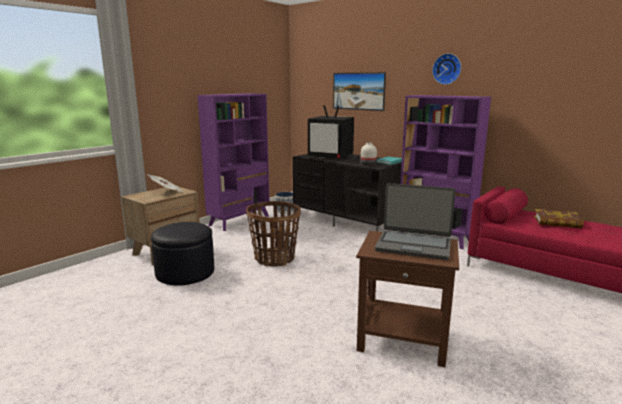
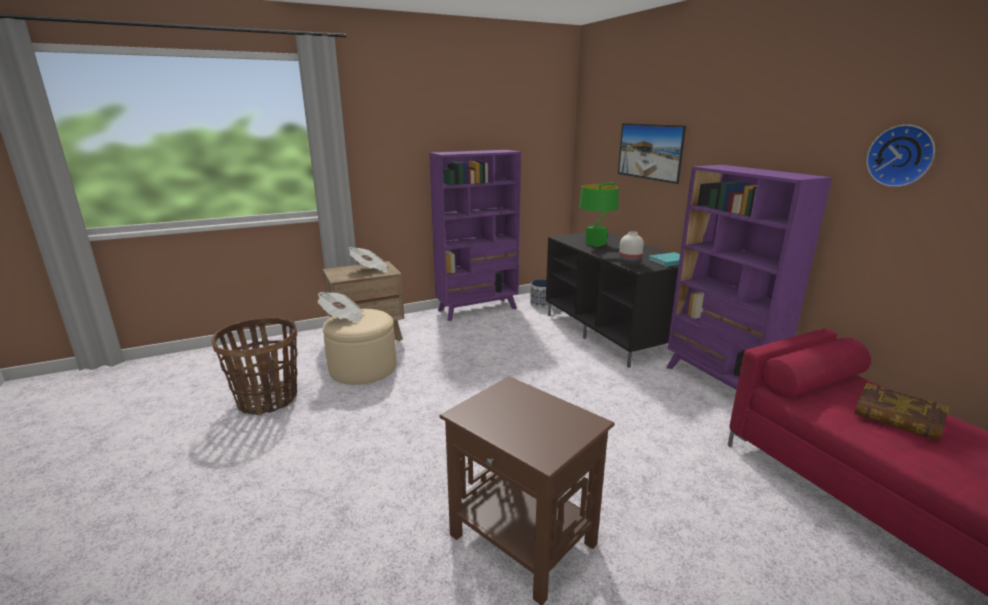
camera: 25 degrees right, 5 degrees up
(168, 230) = (342, 318): none -> newspaper
(185, 272) = (363, 368): black ottoman -> beige ottoman
(274, 258) = (471, 371): basket -> basket (267, 400)
(331, 157) = (596, 244): television -> green table lamp
(413, 245) = (533, 417): laptop -> none
(447, 69) = (772, 125): wall clock -> wall clock (902, 156)

